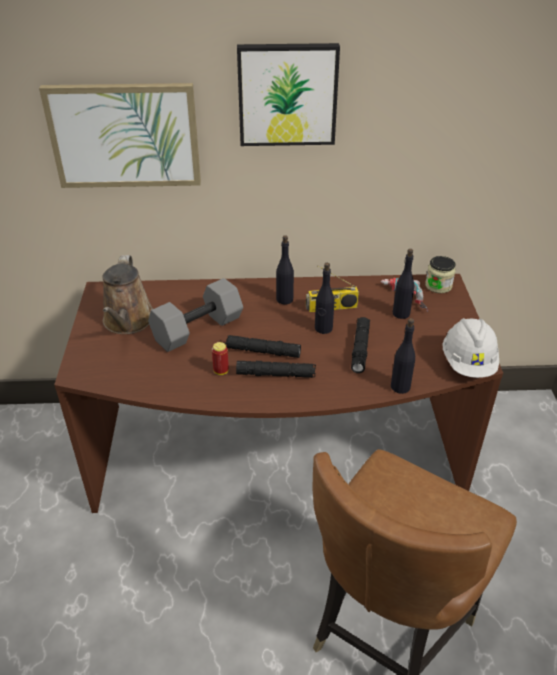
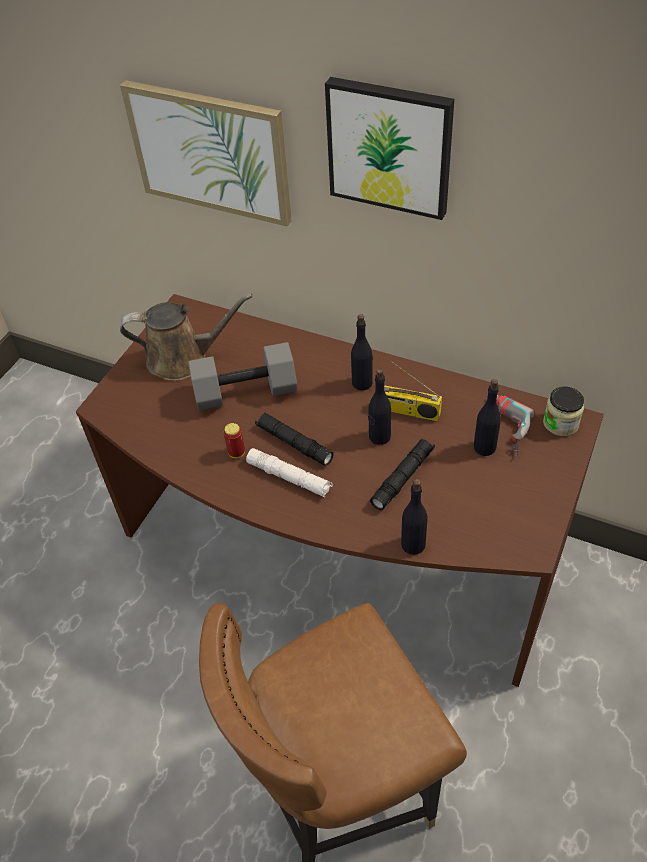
camera: 30 degrees right, 10 degrees up
(128, 322) = (183, 359): brown watering can -> brown watering can turned 120 degrees counterclockwise
(276, 374) = (289, 477): black flashlight -> white flashlight
(468, 363) = (517, 544): white hard hat -> none

